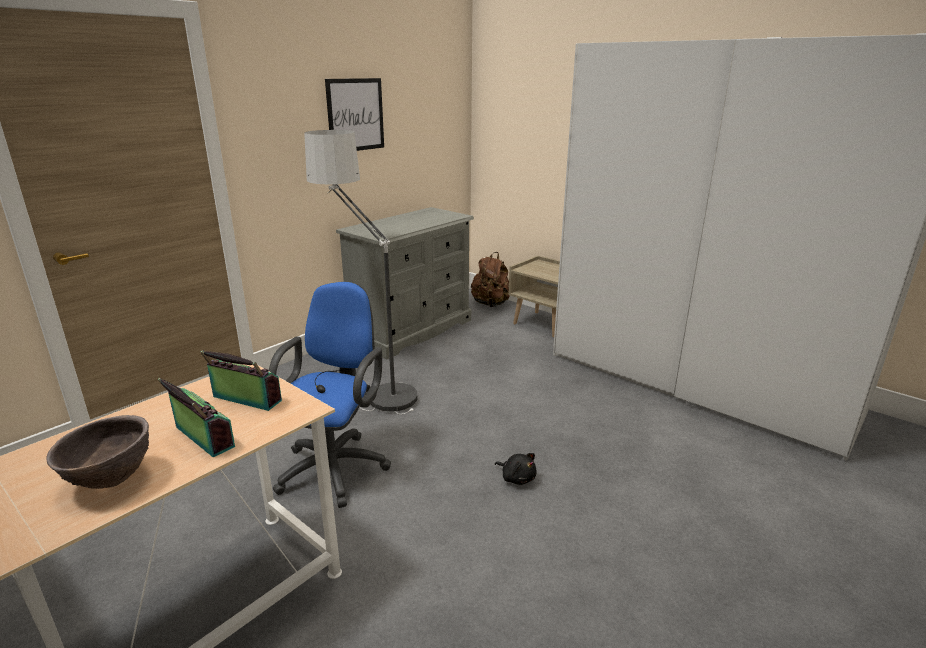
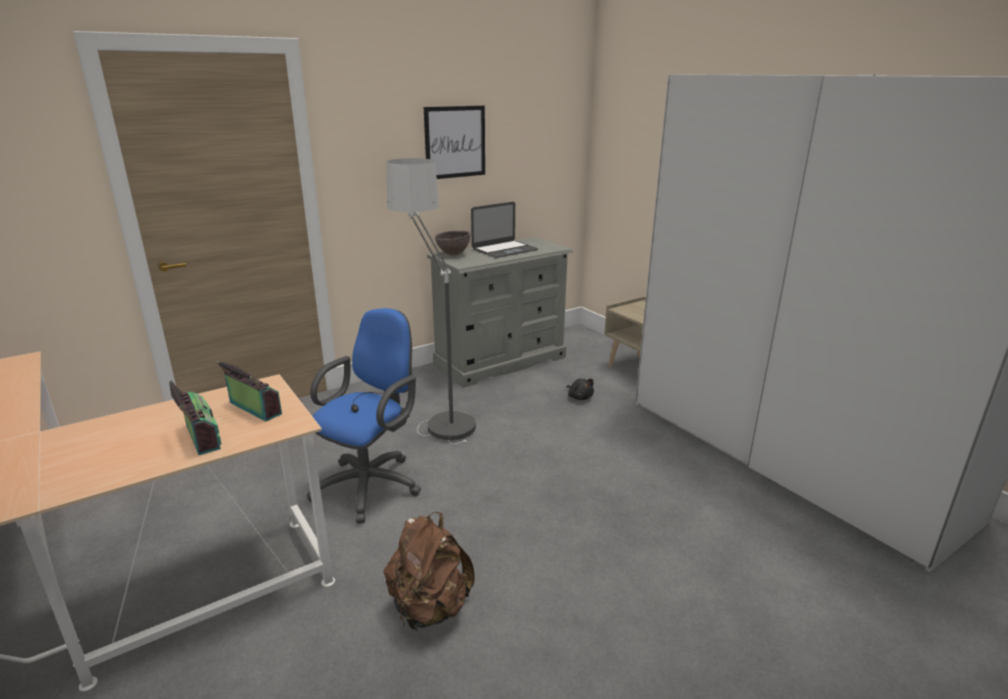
camera: 15 degrees right, 0 degrees up
(111, 480) = (114, 462): brown bowl -> brown bowl (453, 254)
(411, 220) = (505, 249): none -> laptop
(490, 304) = (594, 342): brown backpack -> brown backpack (429, 608)
(517, 478) = (537, 525): black plush toy -> black plush toy (579, 397)

